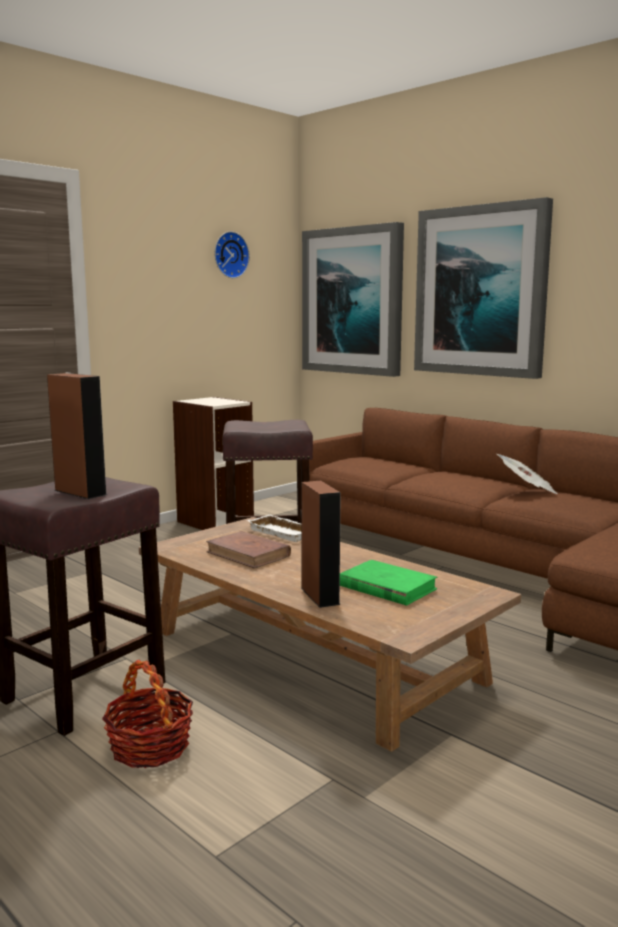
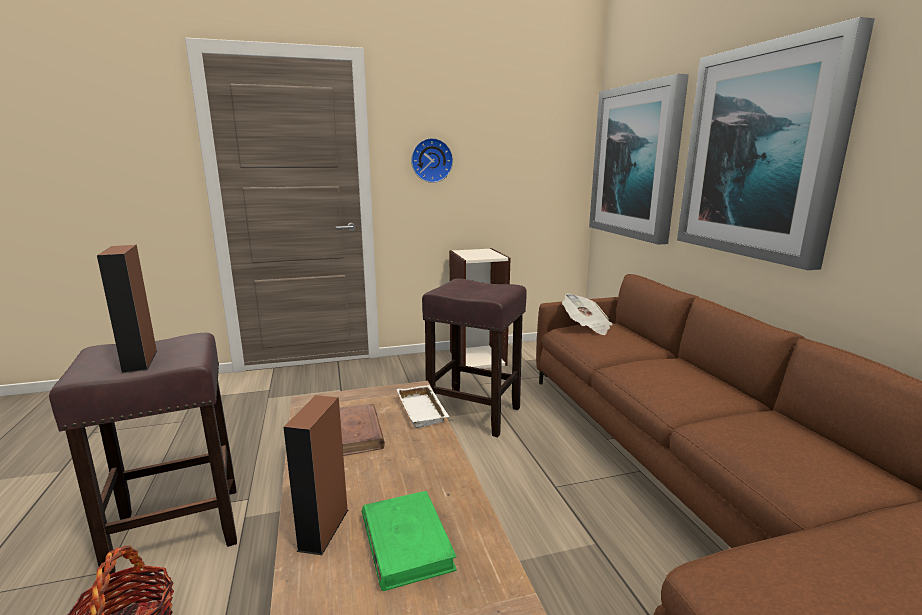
camera: 30 degrees right, 5 degrees up
(229, 255) = (518, 118): wall clock -> wall clock (431, 160)
(527, 490) = (748, 417): newspaper -> newspaper (586, 327)

